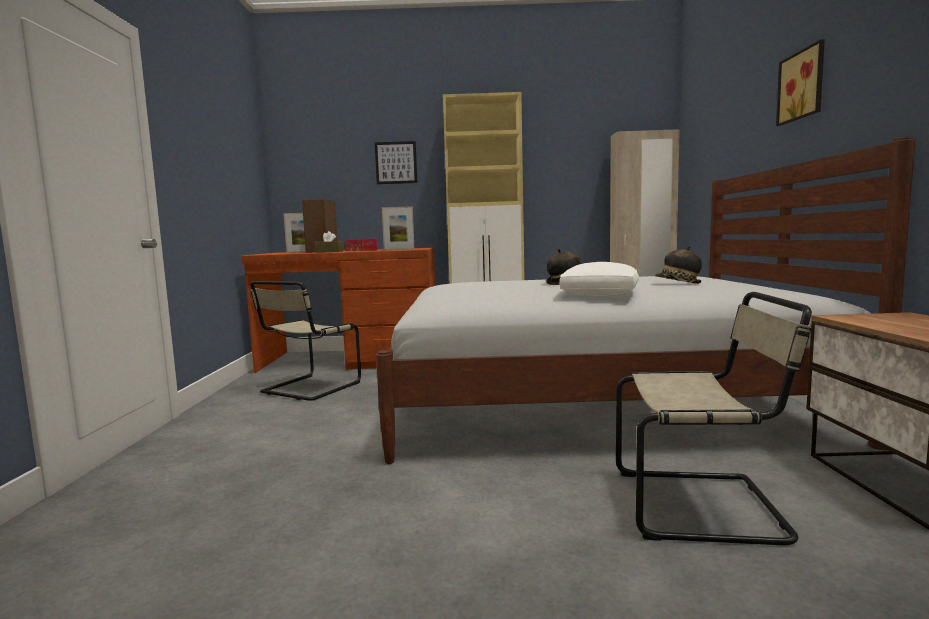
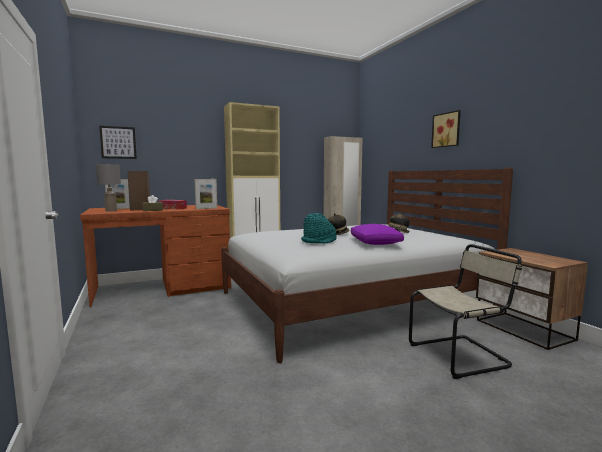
camera: 25 degrees left, 0 degrees up
(284, 253) = (110, 211): none -> grey table lamp
(308, 388) = (155, 315): beige chair -> none
(396, 163) = (188, 144): picture -> picture (118, 142)
(509, 291) = (319, 241): none -> turquoise hat
(600, 294) = (375, 243): white pillow -> purple pillow

